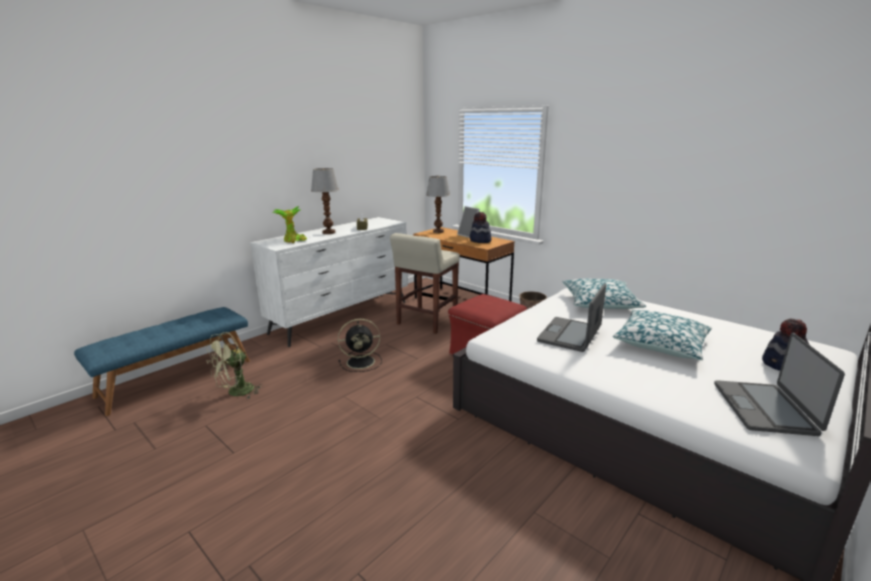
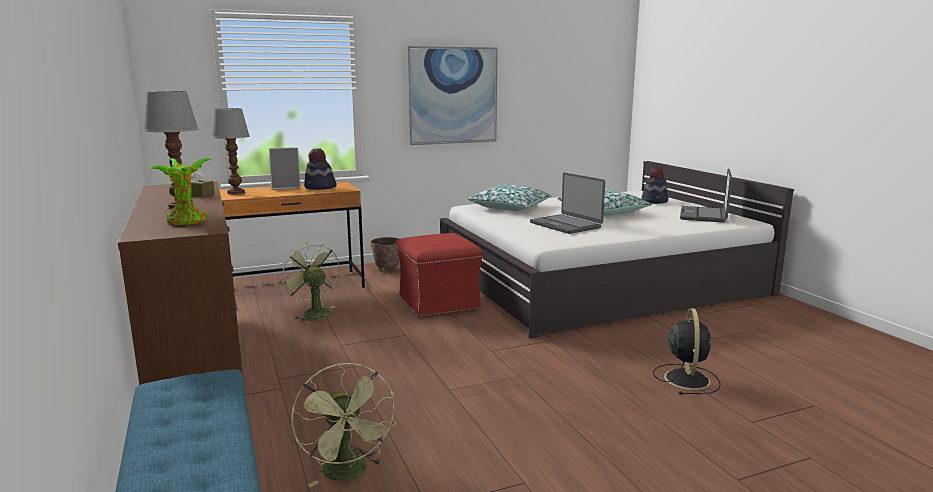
camera: 65 degrees left, 5 degrees down
(342, 317) = (198, 359): white dresser -> brown dresser
(362, 362) = (371, 366): black fan -> black fan (686, 378)
(426, 322) = (313, 312): beige stool -> green fan
(625, 182) = (452, 95): none -> picture
(765, 408) = (704, 215): laptop -> laptop turned 75 degrees clockwise

